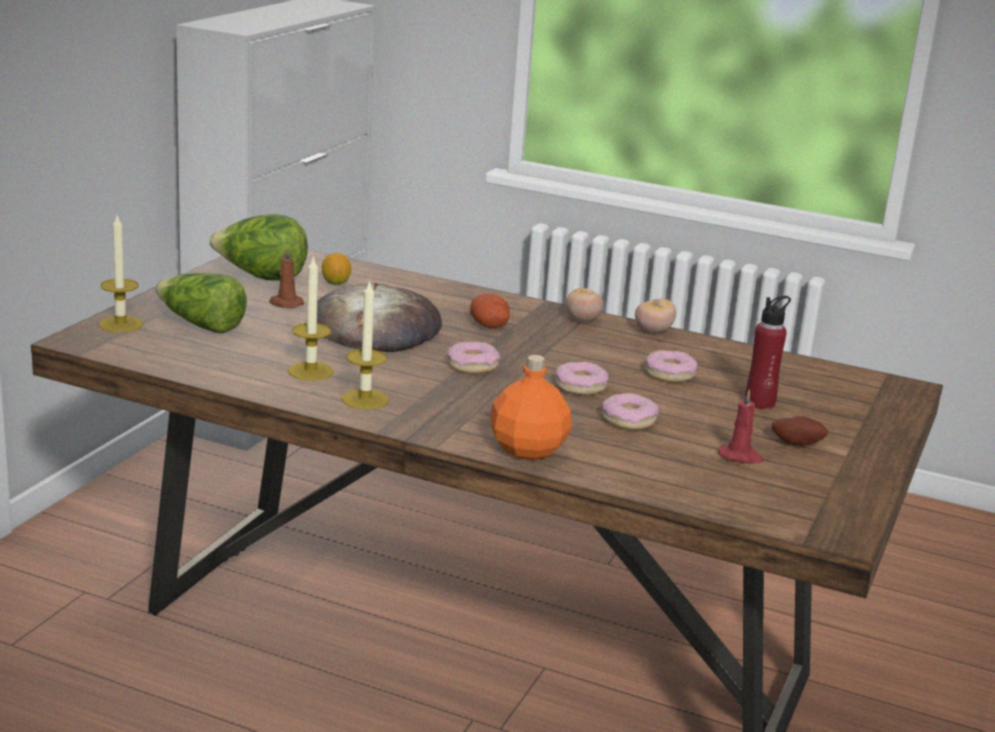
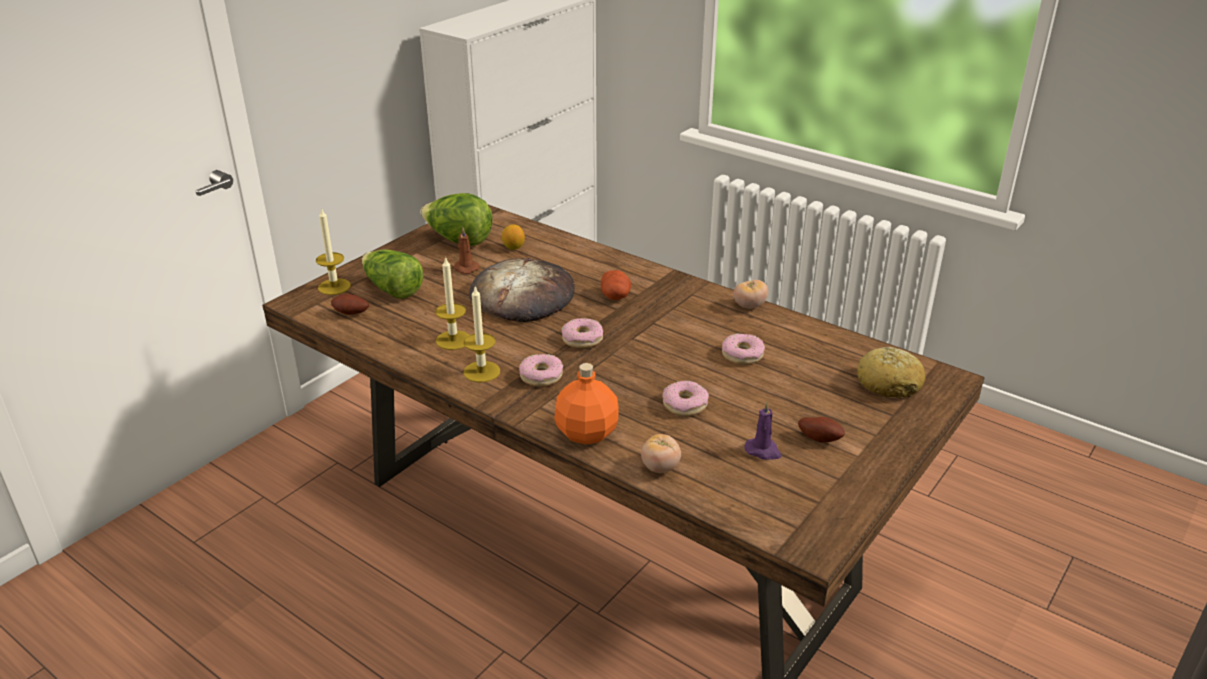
camera: 15 degrees right, 10 degrees up
(160, 350) = (351, 314): none -> potato
(580, 386) = (660, 365): donut -> donut (541, 376)
(582, 320) = (694, 292): tomato -> tomato (660, 467)
(741, 456) = (763, 451): red candle -> purple candle
(760, 403) = (807, 390): red bottle -> none
(846, 394) = (889, 384): none -> bread

